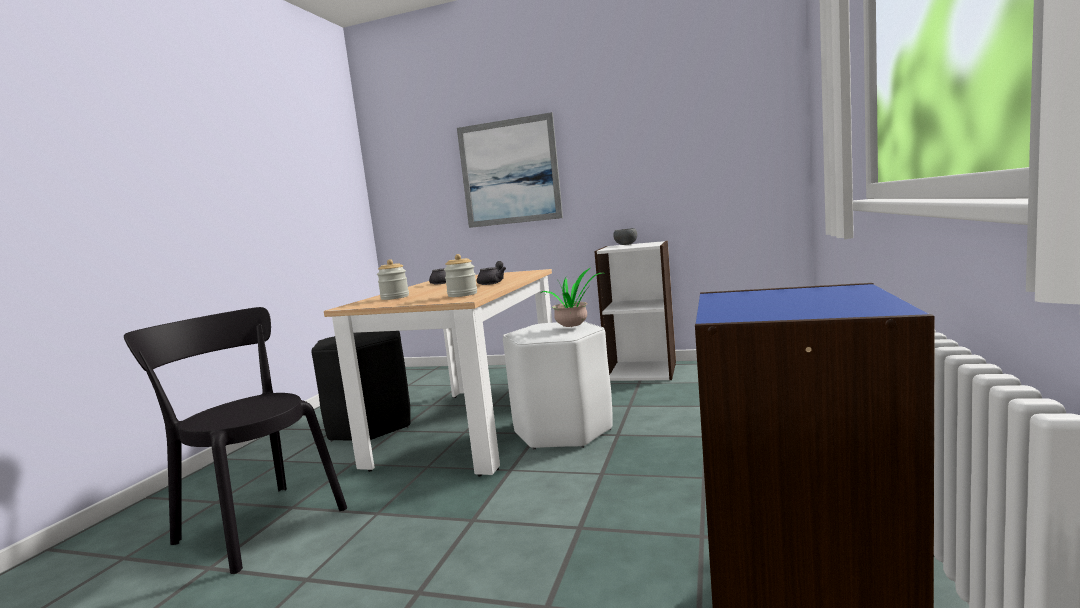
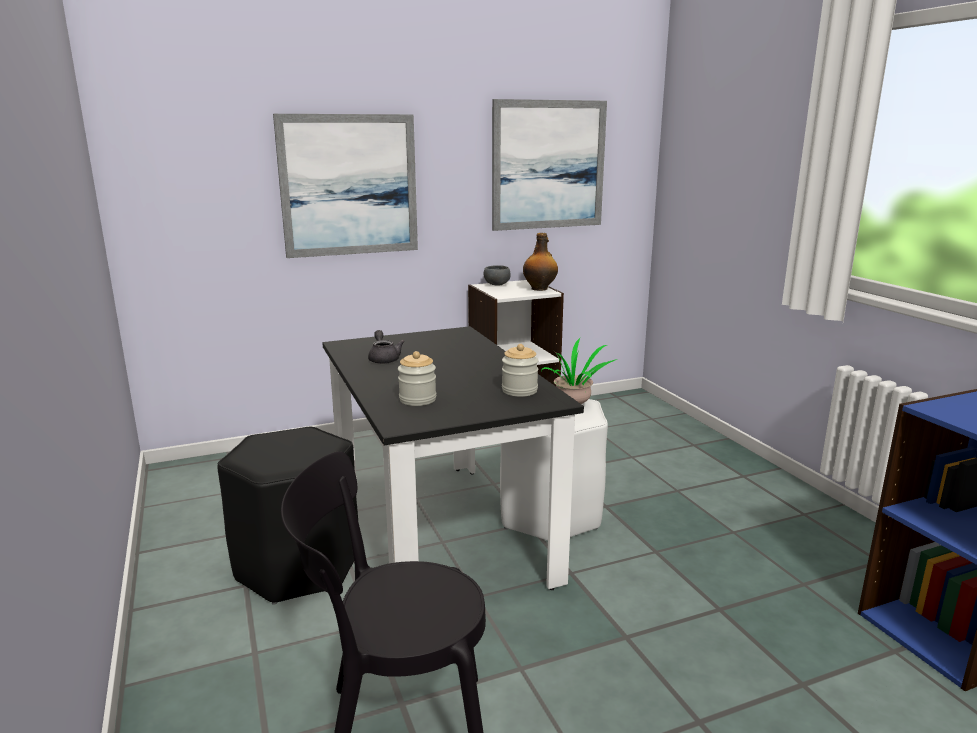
camera: 40 degrees left, 10 degrees up
(472, 427) = (440, 533): beige dining table -> black dining table
(493, 283) = (480, 361): grey teapot -> none
(650, 244) = (540, 289): none -> bottle
(678, 137) = (548, 165): none -> picture

